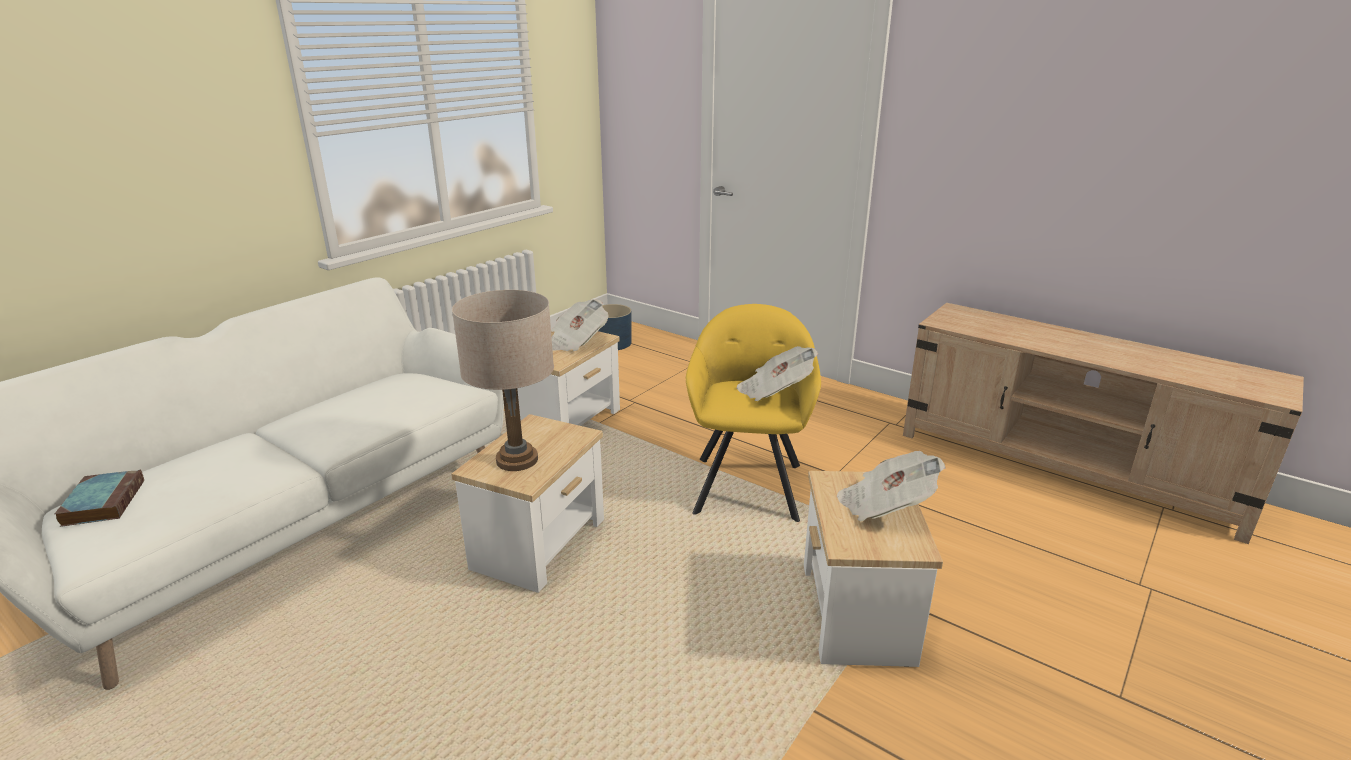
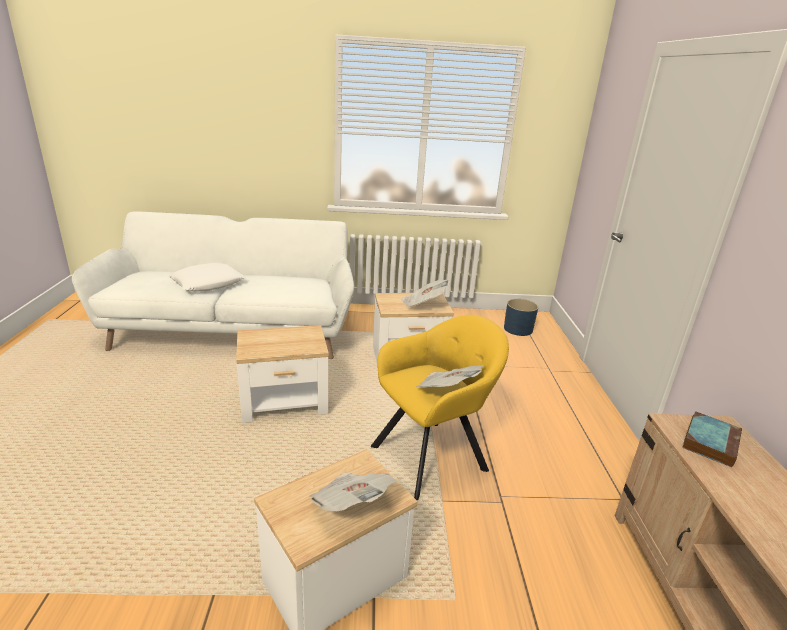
camera: 50 degrees right, 0 degrees up
(104, 502) = (148, 275): book -> book (710, 441)
(252, 456) = (208, 283): none -> white pillow
(516, 460) = (267, 341): beige table lamp -> none

